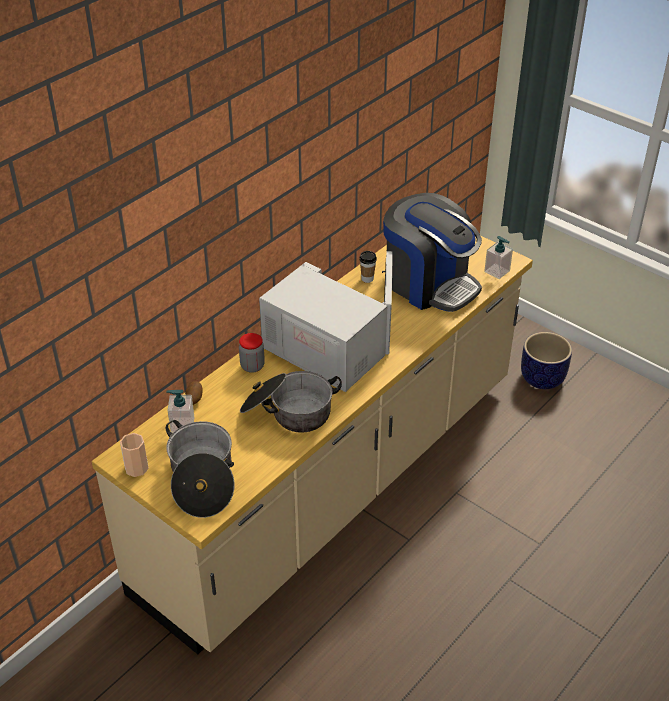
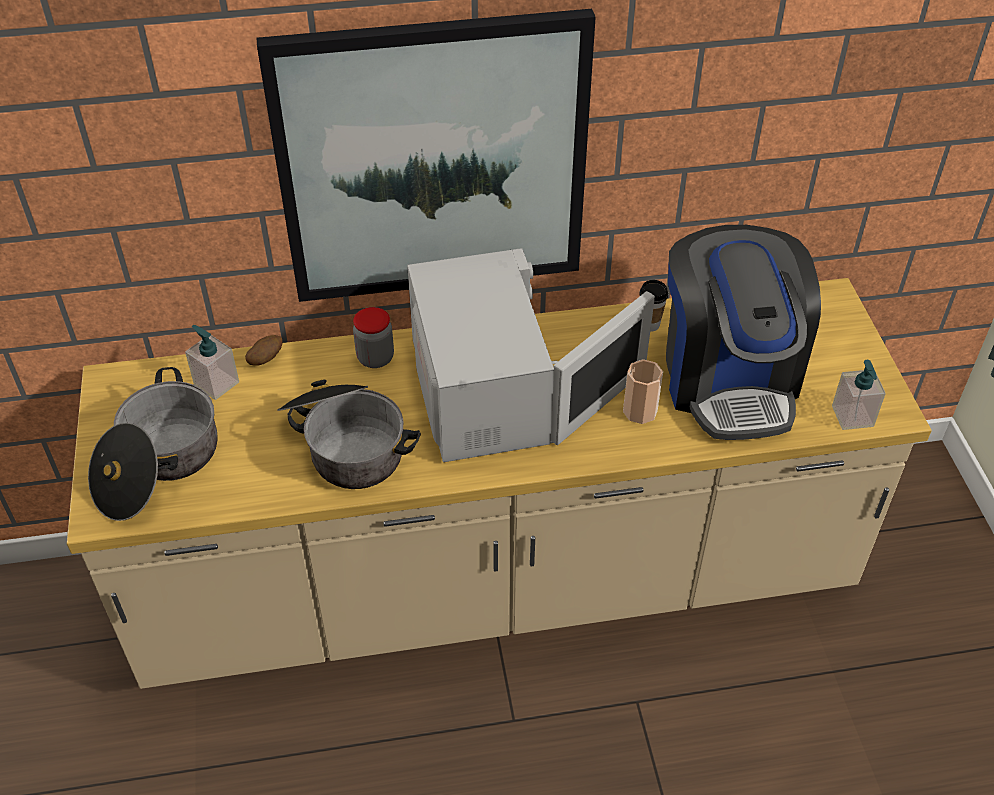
camera: 40 degrees right, 5 degrees up
(136, 468) = (112, 404): cup -> cup (640, 411)
(255, 230) = (433, 161): none -> picture
(543, 378) = (924, 624): planter -> none

